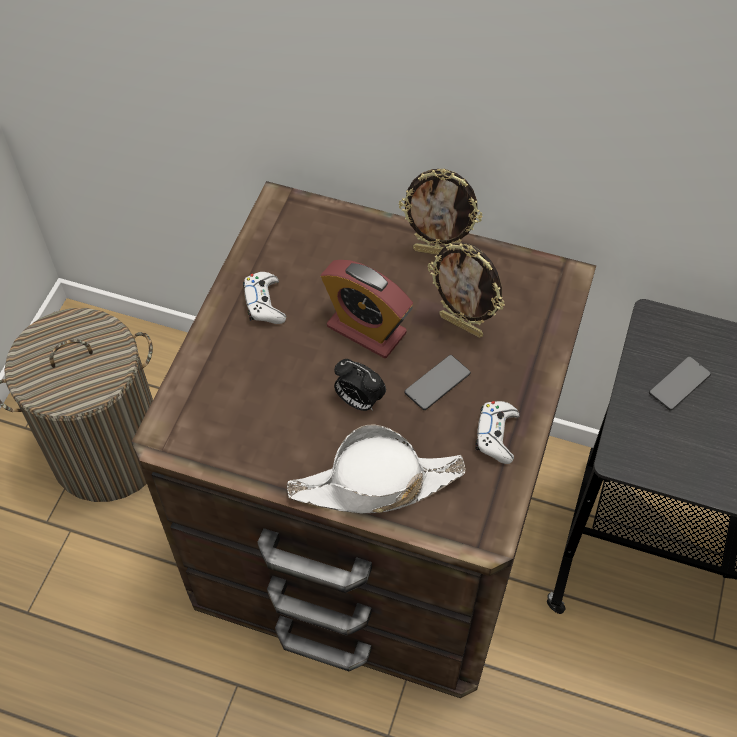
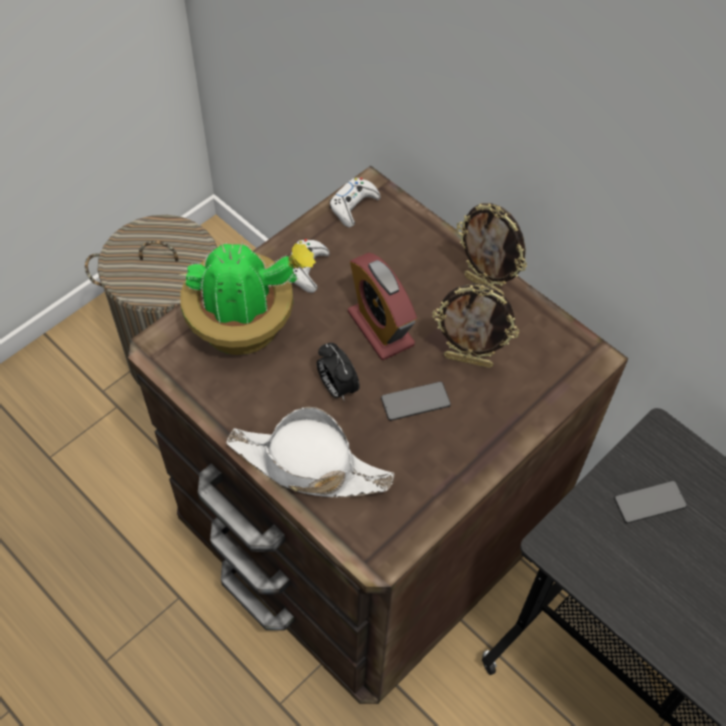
camera: 25 degrees right, 0 degrees up
(238, 381) = (245, 326): none -> potted plant
(462, 325) = (468, 360): picture frame -> picture frame turned 45 degrees counterclockwise
(496, 435) = (441, 471): white game controller -> white game controller (353, 206)

